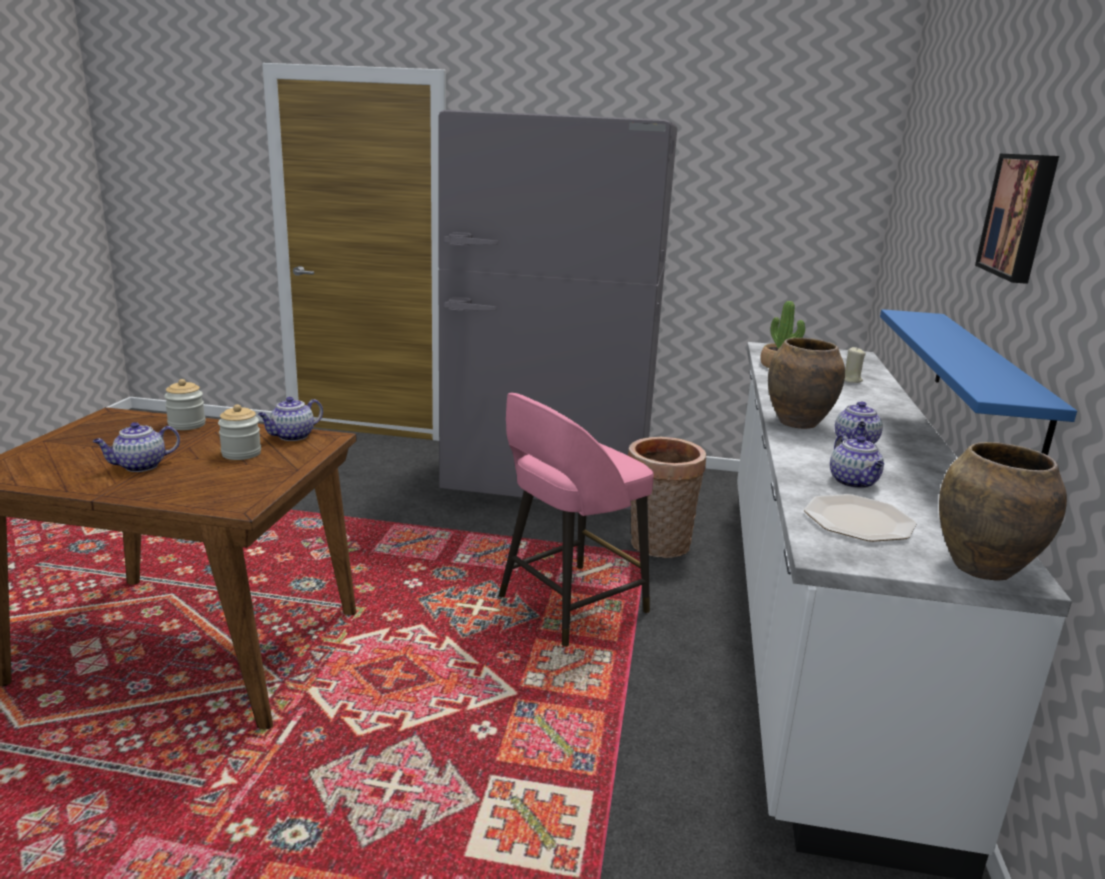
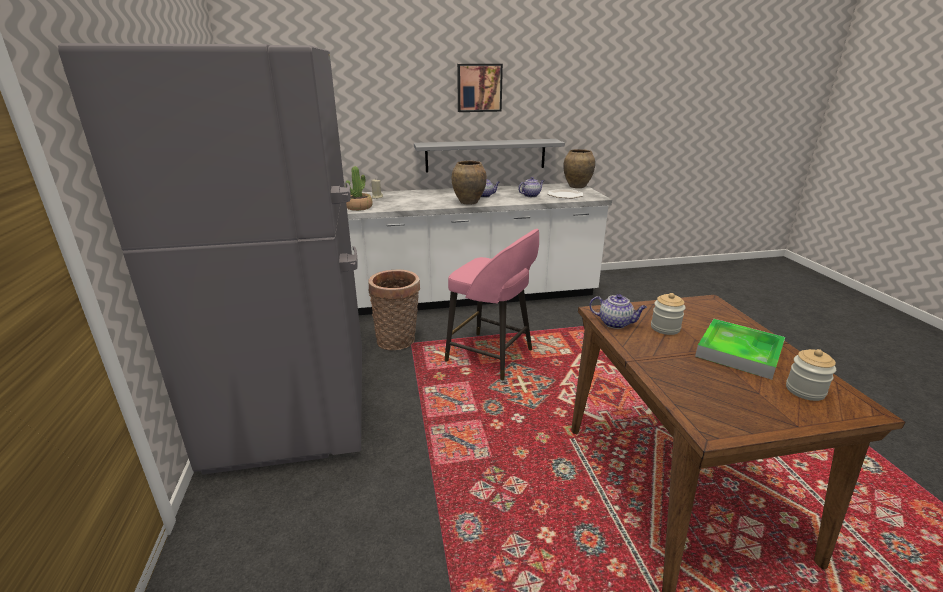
camera: 110 degrees left, 5 degrees up
(140, 466) = (739, 352): teapot -> tray
(187, 425) = (663, 374): jar -> jar (805, 390)
(987, 388) = (486, 155): blue shelf -> grey shelf

